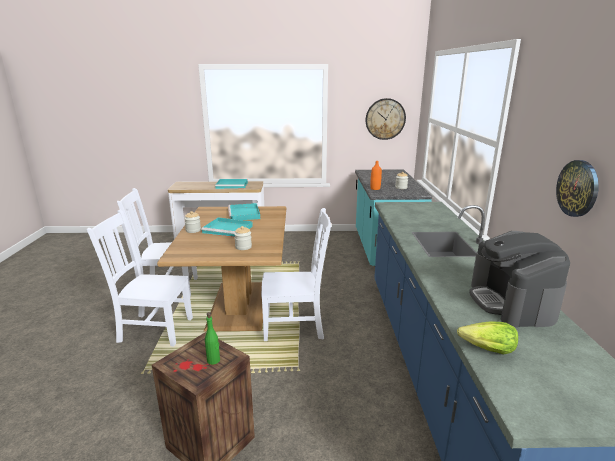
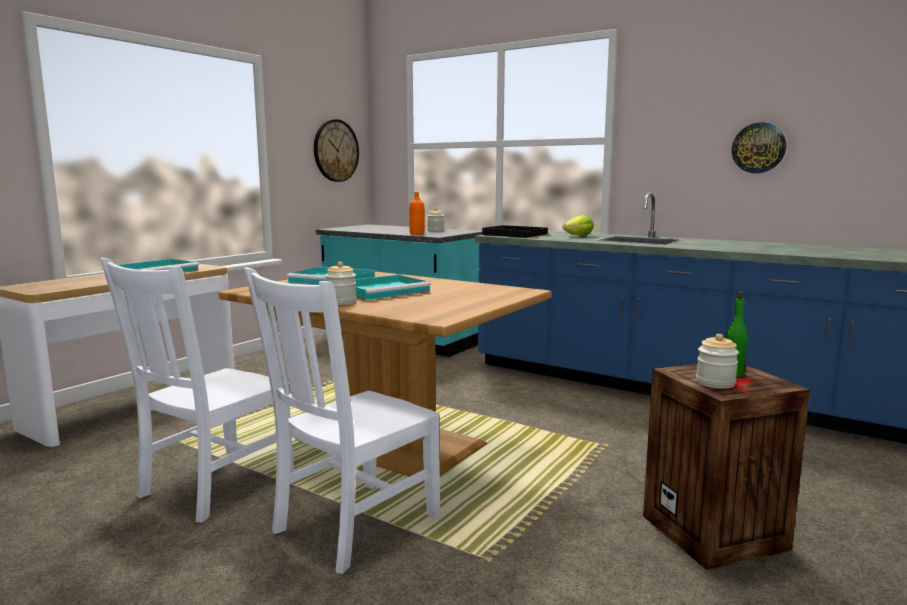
camera: 55 degrees left, 10 degrees down
(243, 247) = (473, 294): jar -> jar (715, 383)
(296, 326) = (504, 423): white chair -> none
(399, 208) = (513, 234): none -> black tray
(487, 349) = (865, 257): lettuce -> lettuce (578, 236)
(511, 302) = (785, 246): coffee machine -> none

